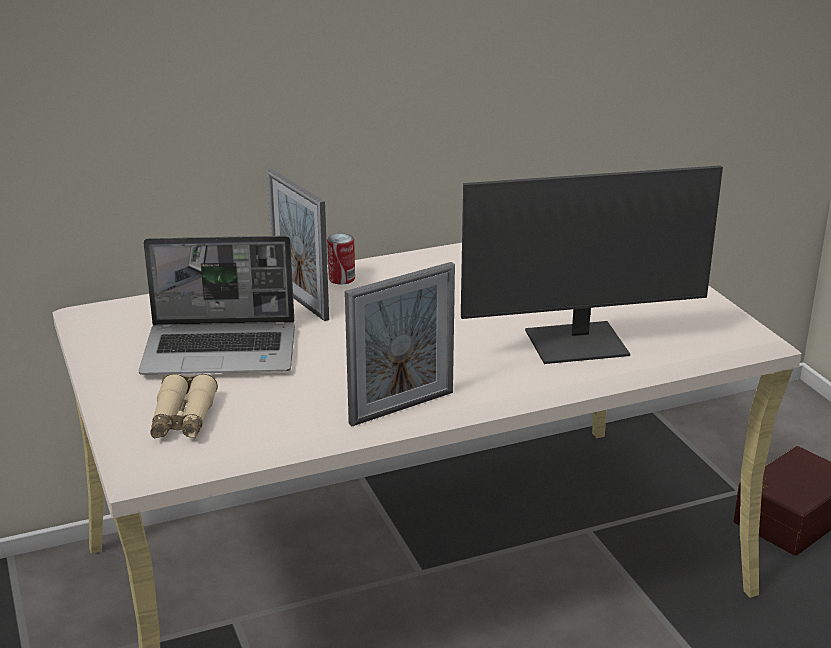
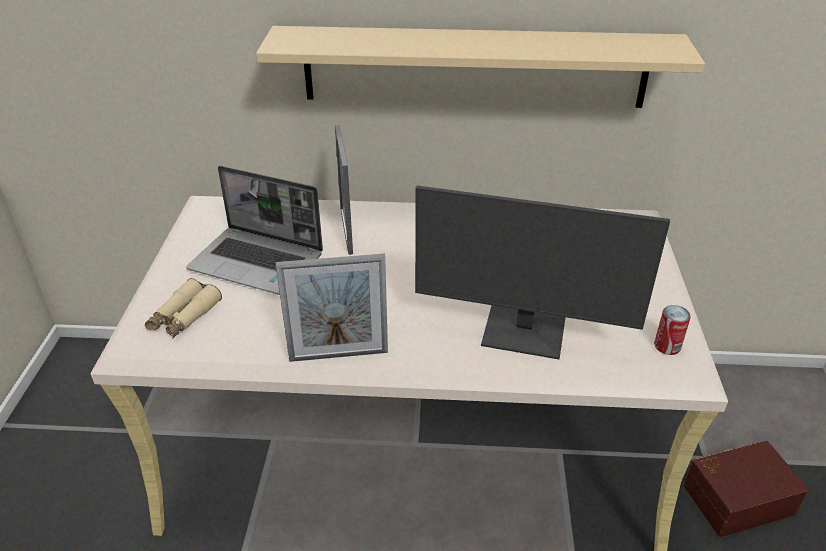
camera: 25 degrees right, 10 degrees up
(342, 279) = (391, 218): can -> can (667, 346)
(407, 80) = (474, 67): none -> beige shelf

